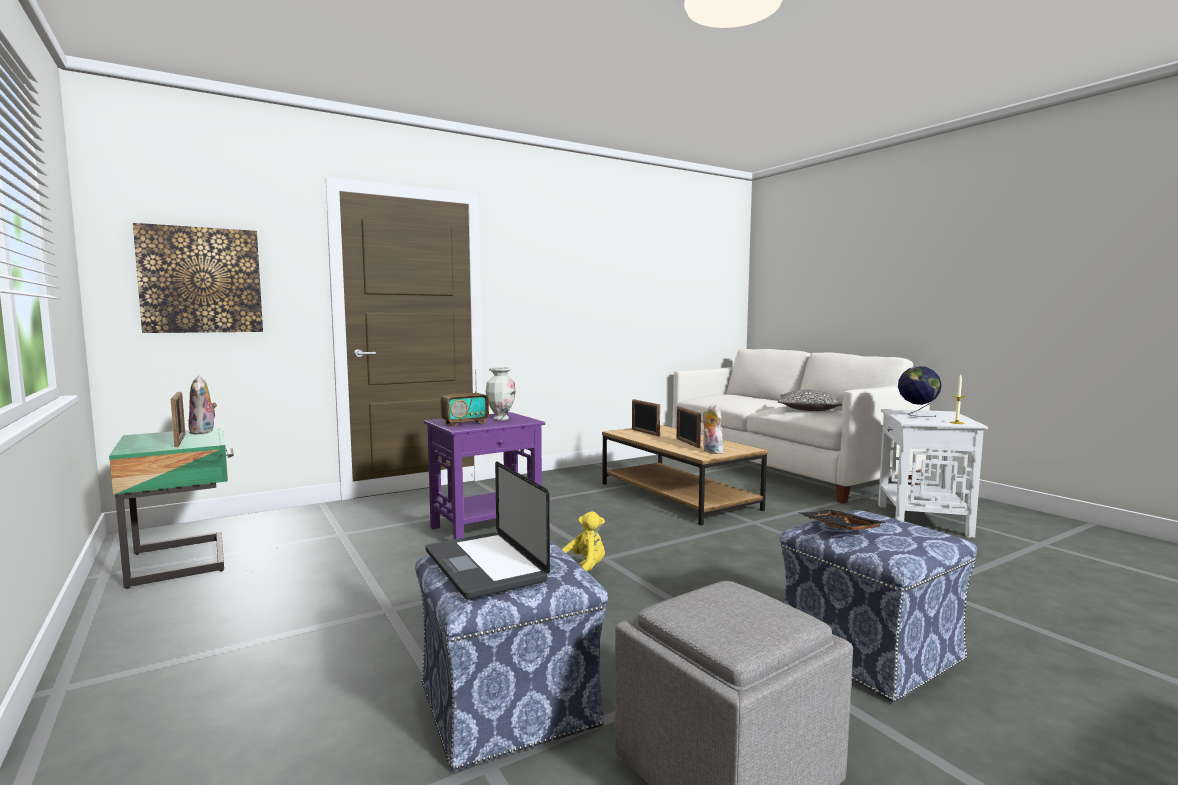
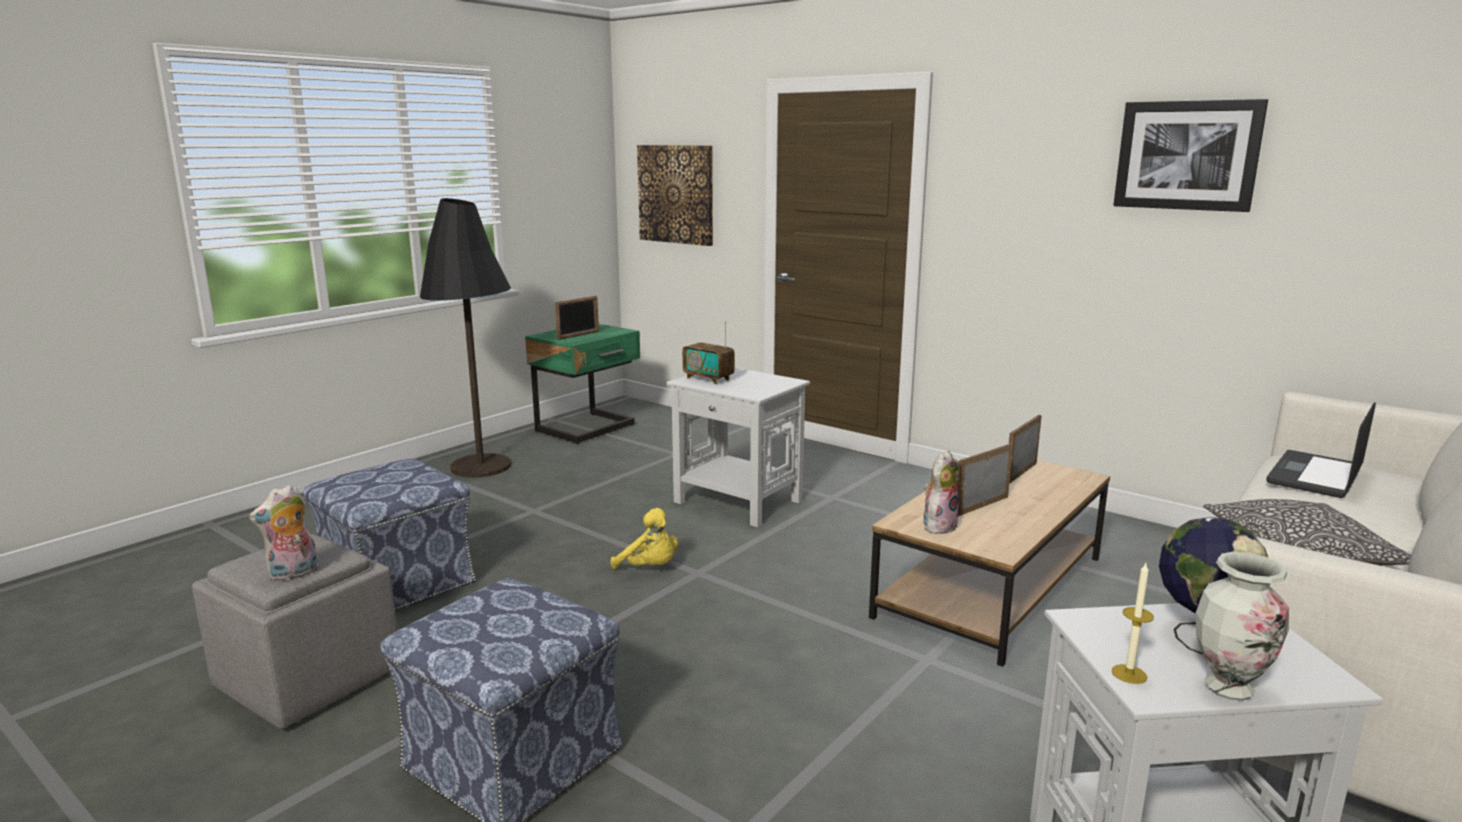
camera: 70 degrees right, 10 degrees up
(187, 632) = (480, 467): none -> black floor lamp
(204, 432) = (615, 332): plush toy -> plush toy (293, 574)
(484, 566) = (378, 474): laptop -> laptop (1314, 476)
(487, 528) = (739, 502): purple side table -> white side table
(500, 419) = (753, 384): vase -> vase (1228, 688)
(620, 258) = (1187, 155): none -> picture
(838, 529) = (493, 597): black tray -> none

